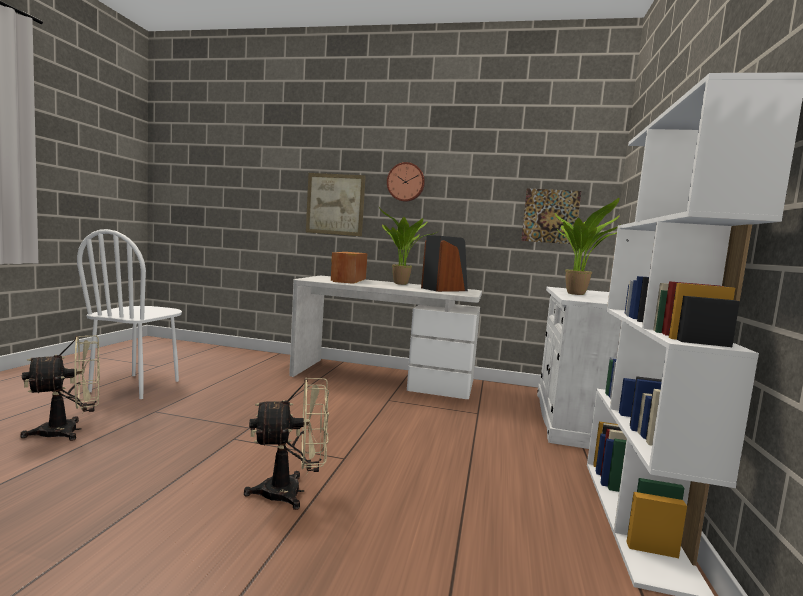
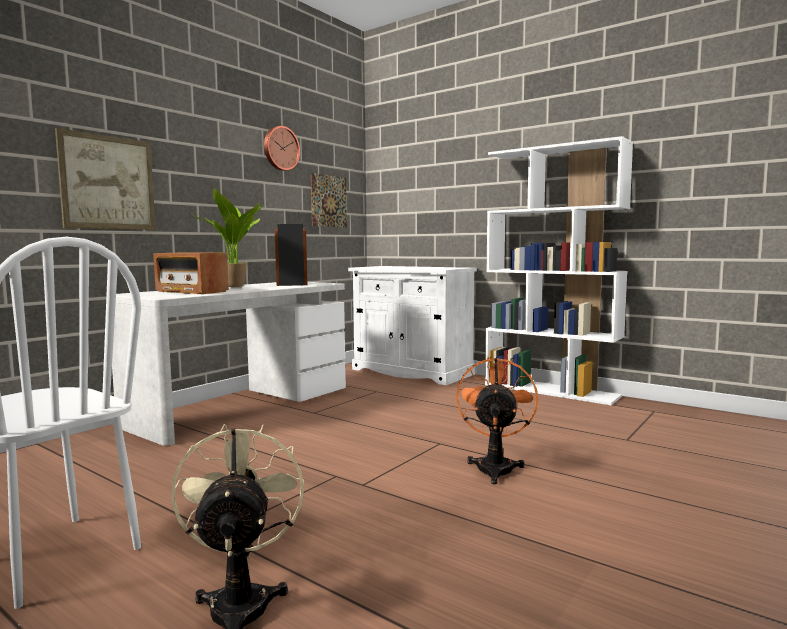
camera: 65 degrees left, 0 degrees up
(292, 492) = (495, 466): beige fan -> orange fan
(406, 182) = (201, 157): wall clock -> wall clock (280, 148)
(578, 294) = (408, 267): potted plant -> none

